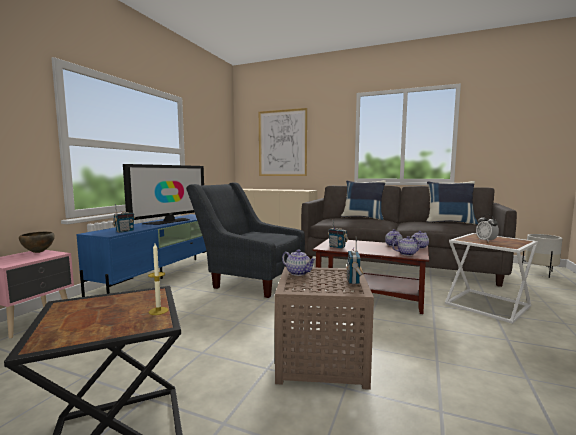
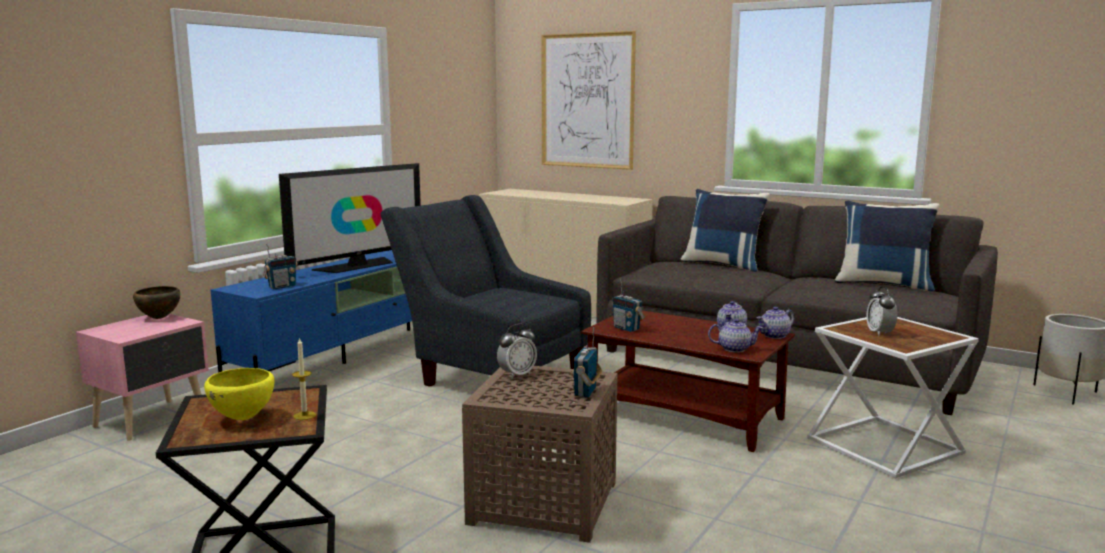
camera: 10 degrees right, 5 degrees up
(102, 317) = (243, 418): none -> yellow bowl
(298, 273) = (517, 375): teapot -> alarm clock

